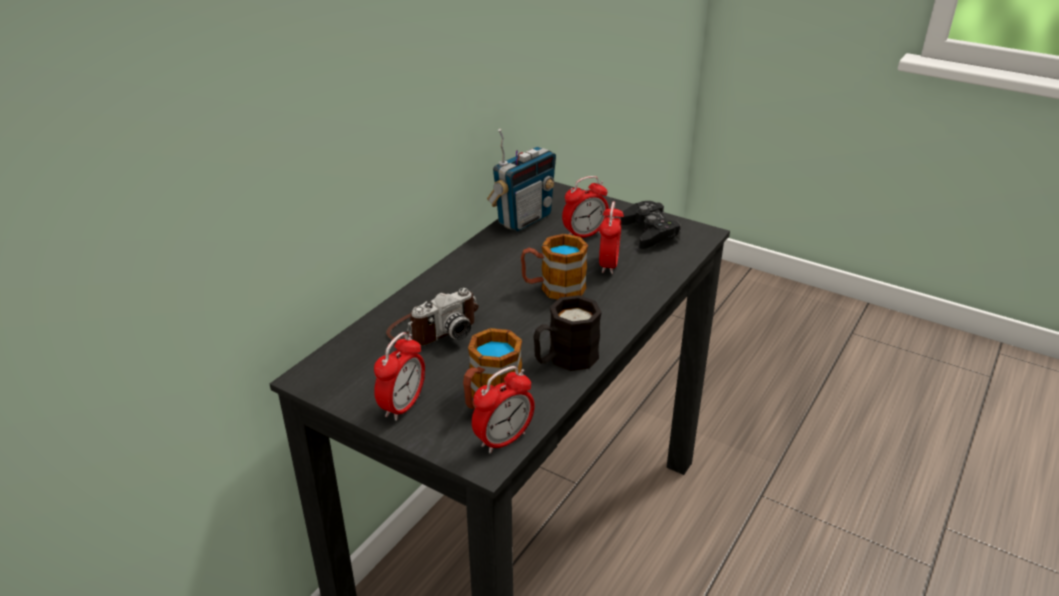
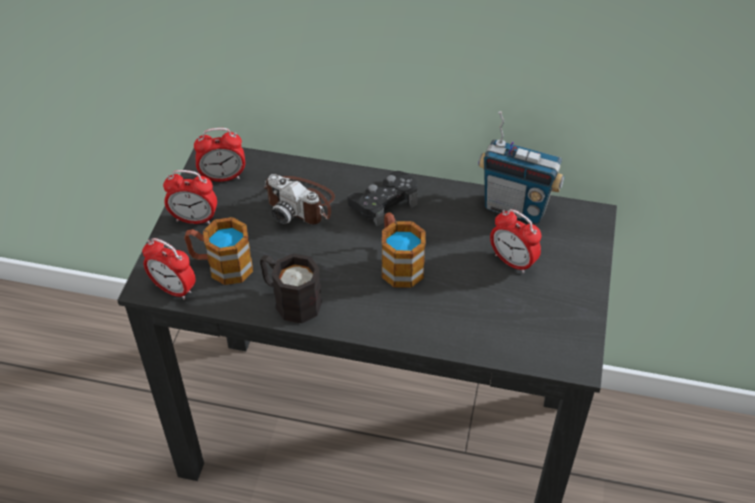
camera: 70 degrees right, 15 degrees up
(609, 264) = (463, 295): alarm clock -> alarm clock (223, 177)
(649, 232) = (549, 314): black game controller -> black game controller (384, 203)

